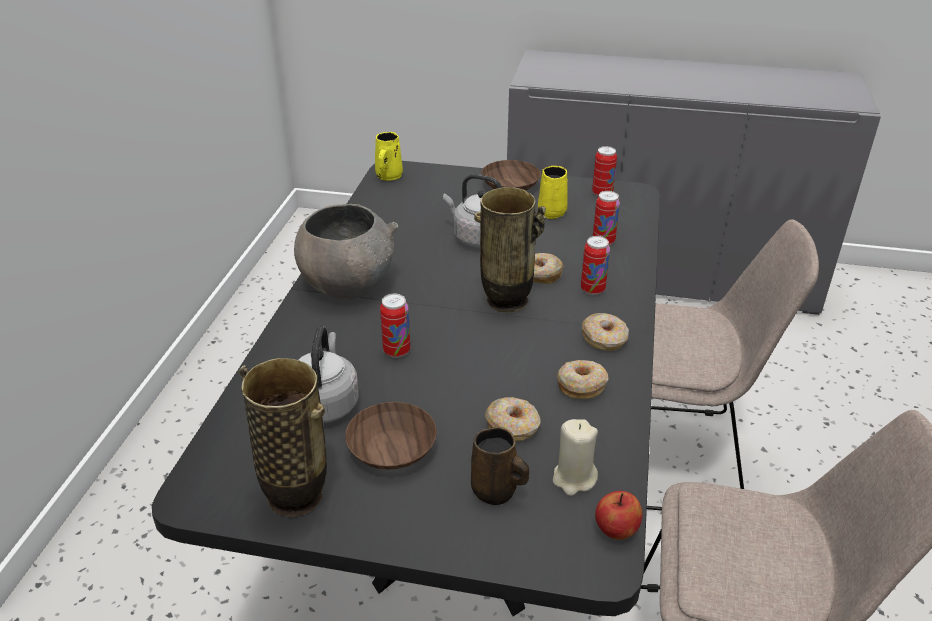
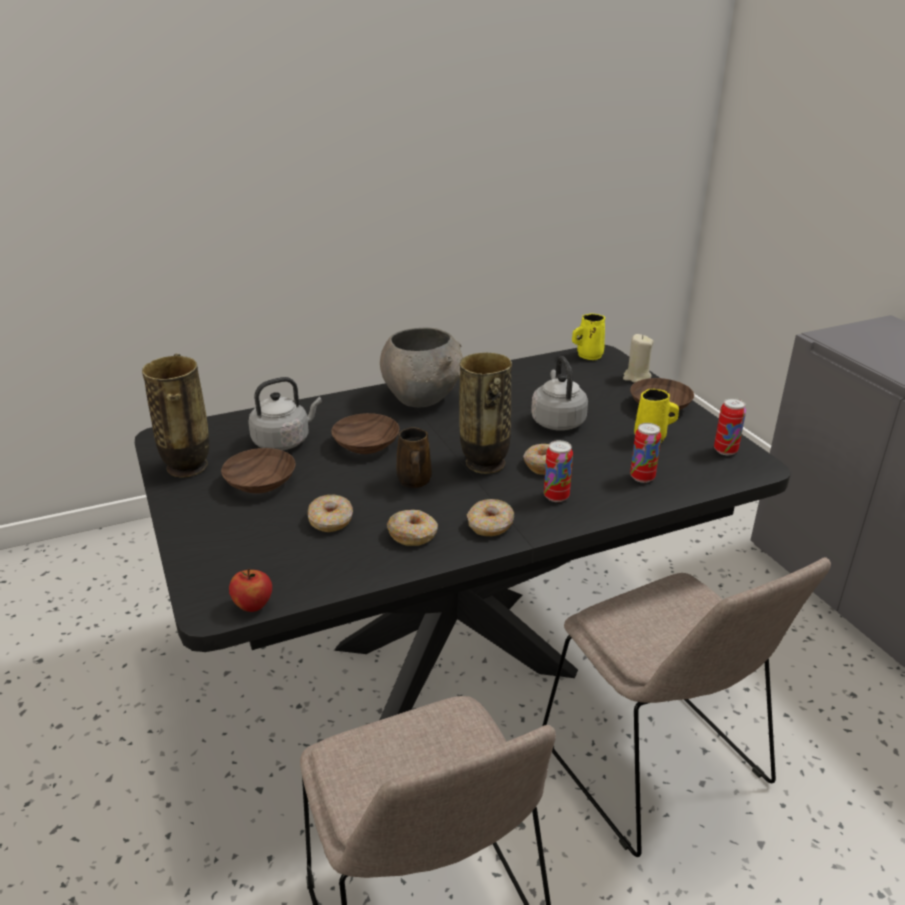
camera: 55 degrees right, 5 degrees down
(396, 351) = (367, 444): can -> brown bowl
(496, 492) = (252, 538): brown mug -> brown mug (414, 481)
(574, 478) = (295, 567): beige candle -> beige candle (637, 378)

